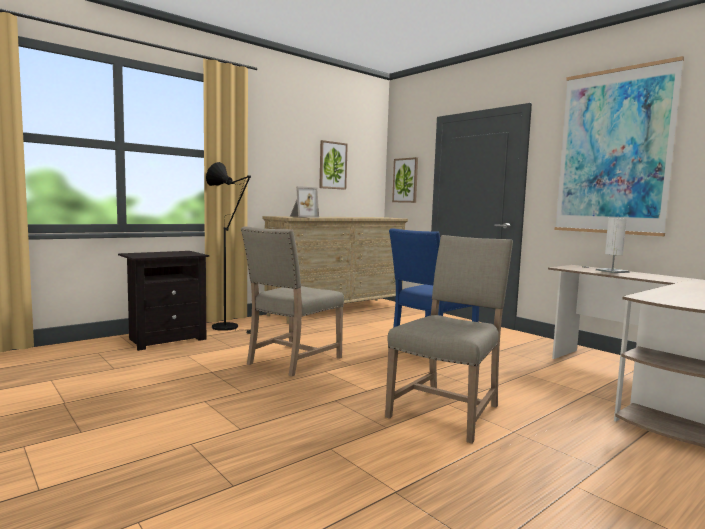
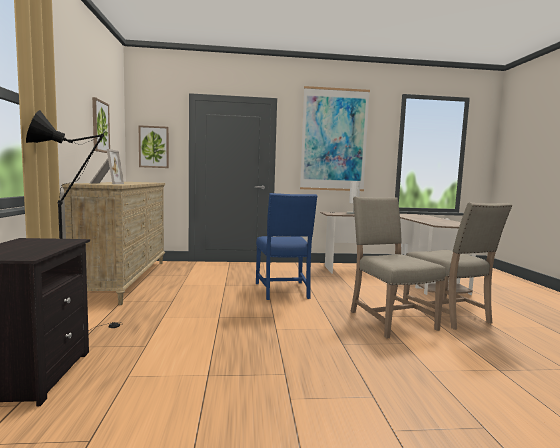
camera: 55 degrees left, 0 degrees up
(291, 361) = (232, 333): beige chair -> beige chair (448, 315)

